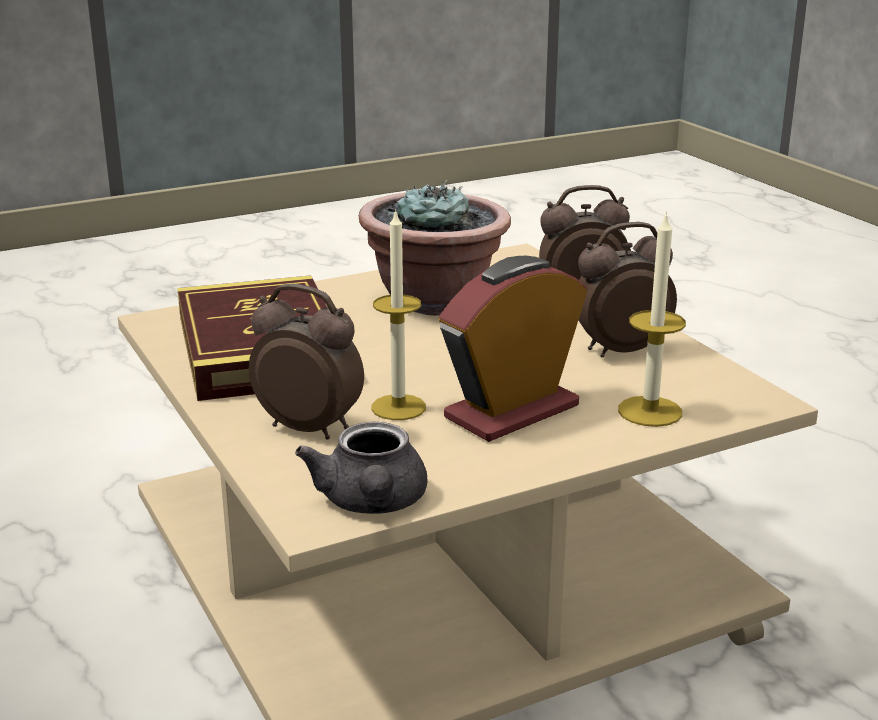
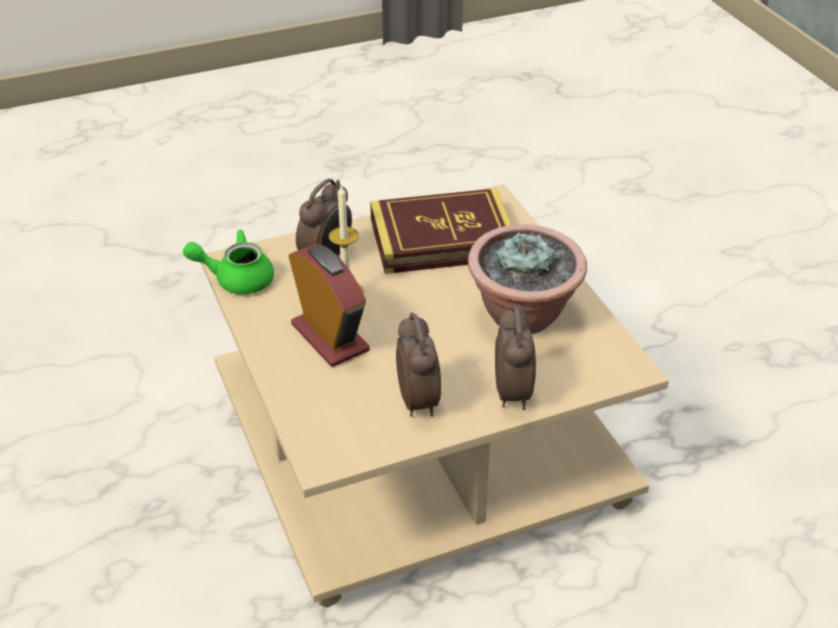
camera: 95 degrees right, 15 degrees up
(371, 504) = (236, 279): grey teapot -> green teapot
(650, 411) = (317, 400): candle -> none

